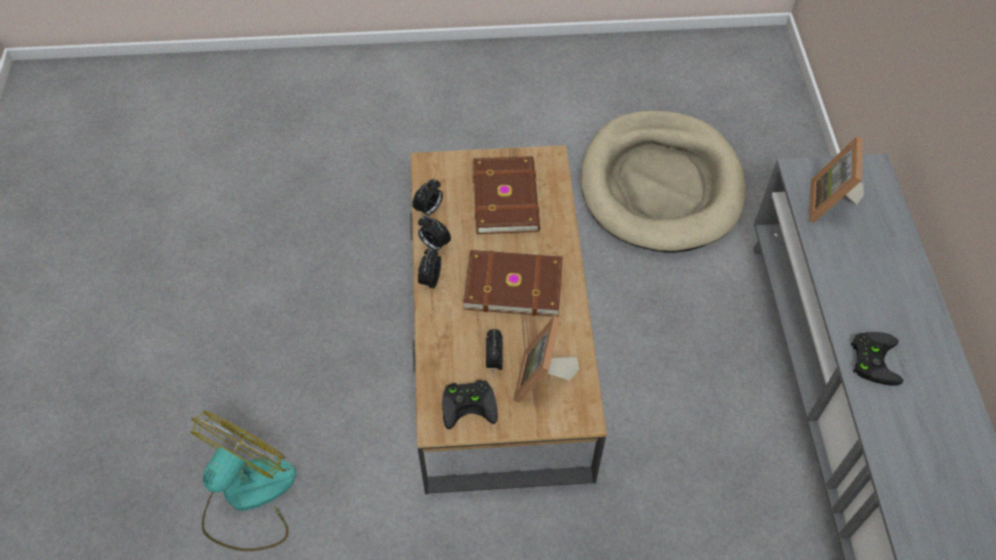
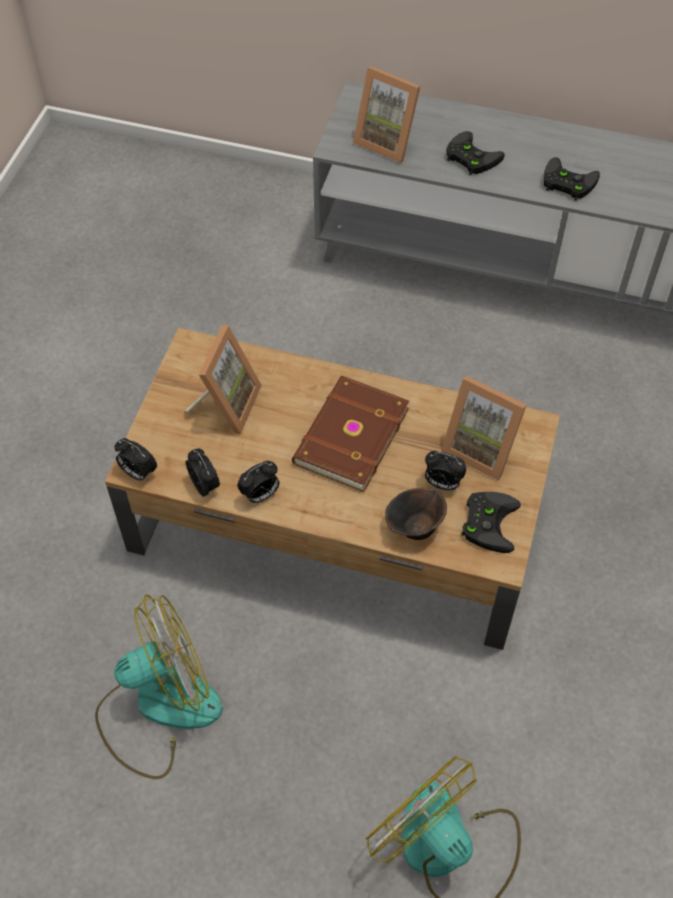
camera: 70 degrees left, 0 degrees up
(304, 281) = (158, 707): none -> fan
(430, 280) = (309, 513): alarm clock -> alarm clock (138, 473)
(445, 353) = (414, 526): none -> brown bowl
(507, 197) = (226, 404): brown book -> picture frame
(661, 185) = (206, 304): beige dog bed -> none
(854, 271) = (470, 157): none -> black game controller

